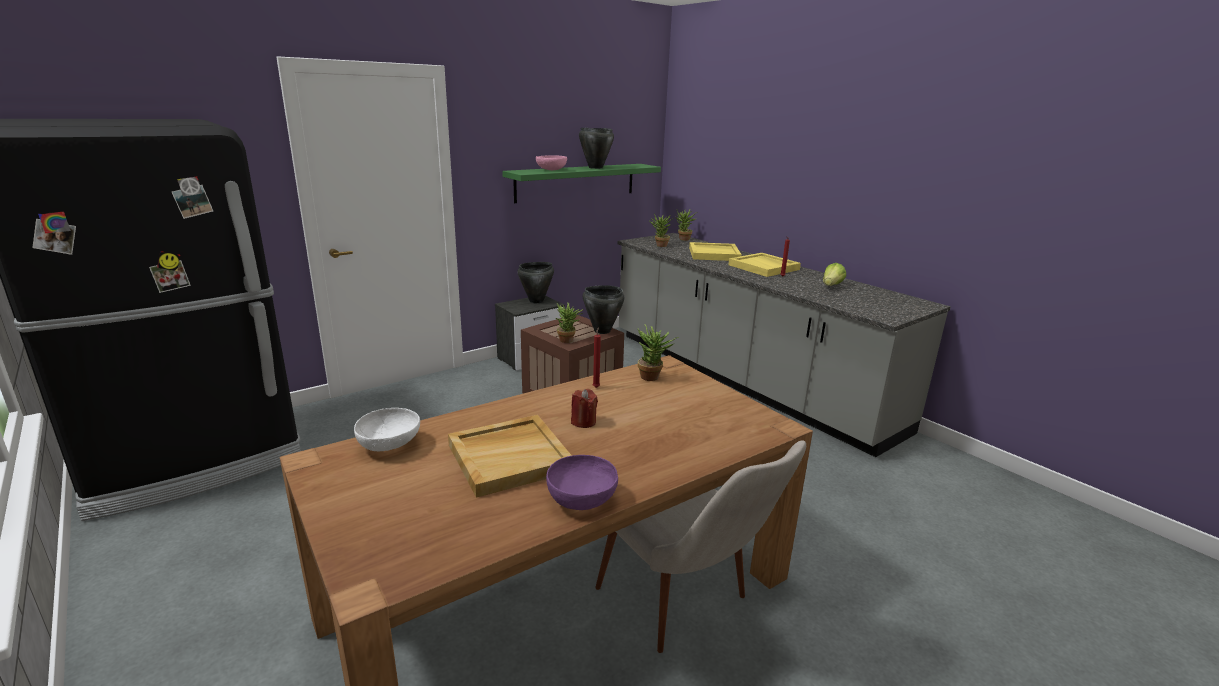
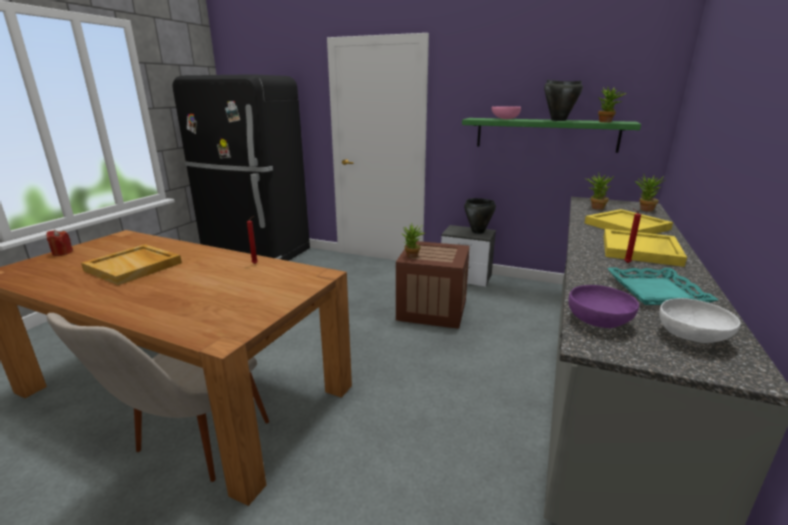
camera: 60 degrees right, 0 degrees up
(390, 445) = (142, 242): white bowl -> white bowl (692, 337)
(581, 498) = (80, 294): purple bowl -> purple bowl (599, 321)
(583, 422) = (193, 272): red candle -> red candle (62, 253)
(602, 331) = (450, 260): black cooking pot -> none
(653, 377) = (291, 275): potted plant -> potted plant (607, 122)
(831, 286) = (656, 292): lettuce -> turquoise tray

